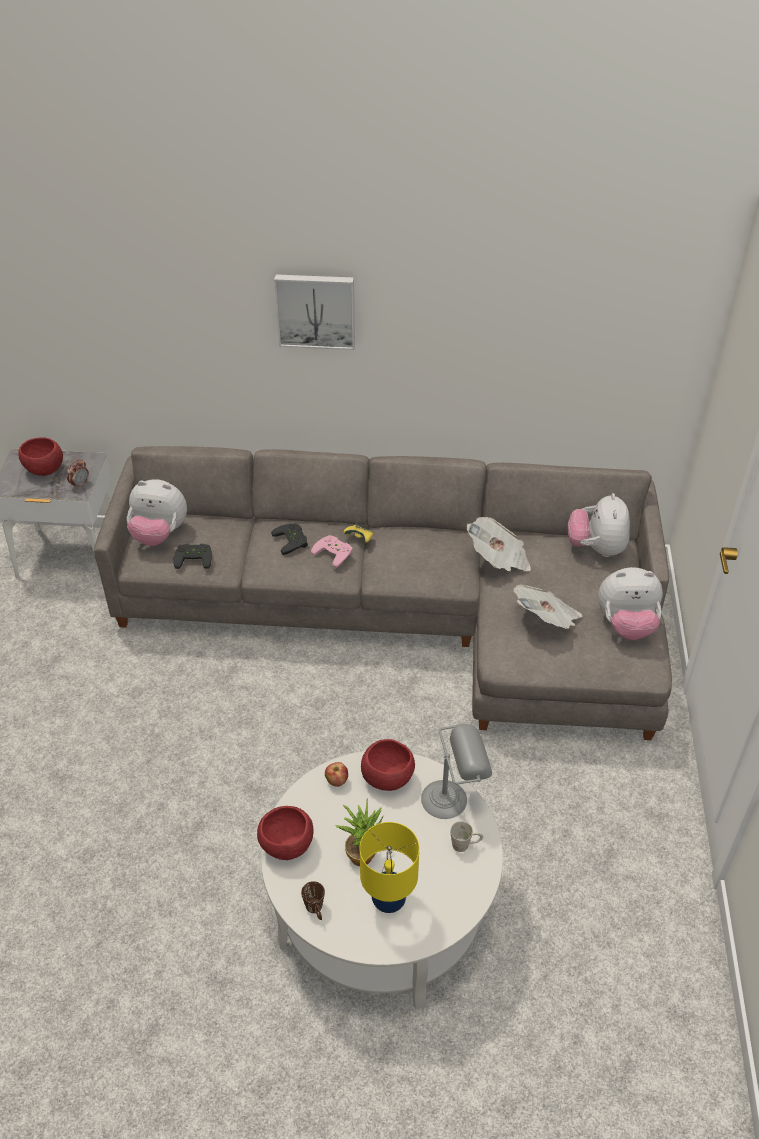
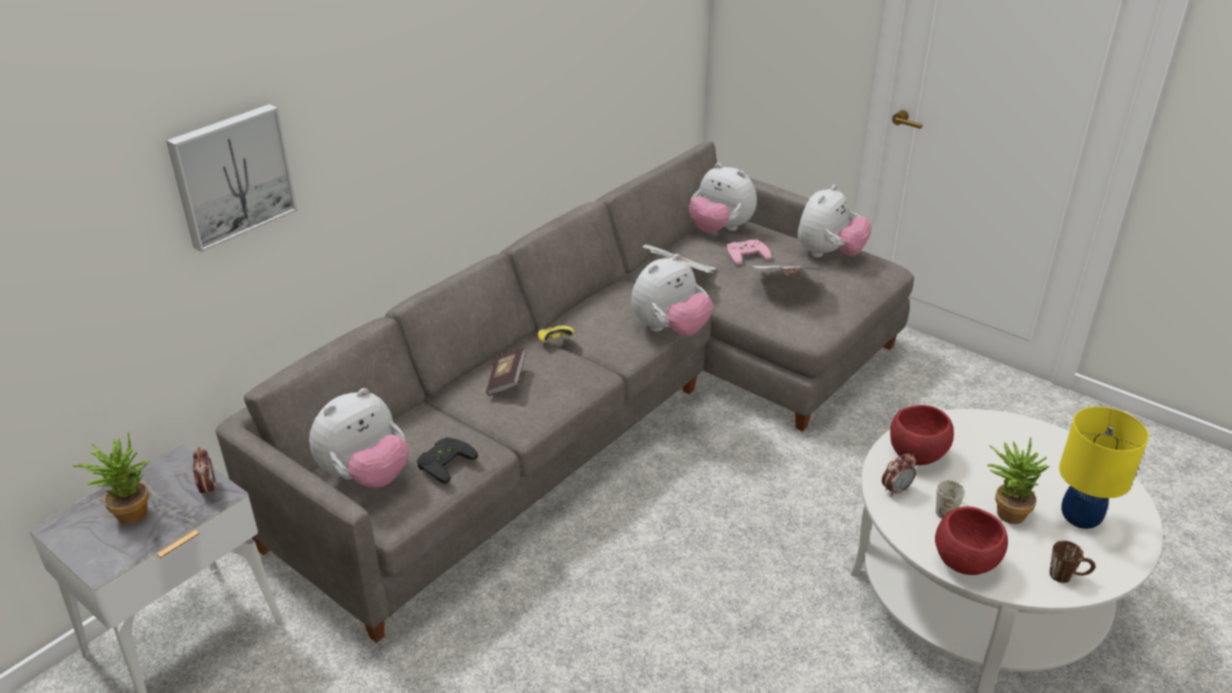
camera: 55 degrees left, 10 degrees down
(45, 470) = (129, 511): red bowl -> potted plant
(293, 540) = (506, 381): black game controller -> book
(316, 310) = (405, 84): picture -> picture (231, 175)
(334, 552) = (559, 361): pink game controller -> pink game controller (746, 254)
(337, 781) = (896, 490): apple -> alarm clock
(426, 586) = (670, 330): none -> plush toy
(453, 796) = (968, 424): grey table lamp -> none
(465, 844) = (1033, 442): white mug -> white mug (947, 509)

